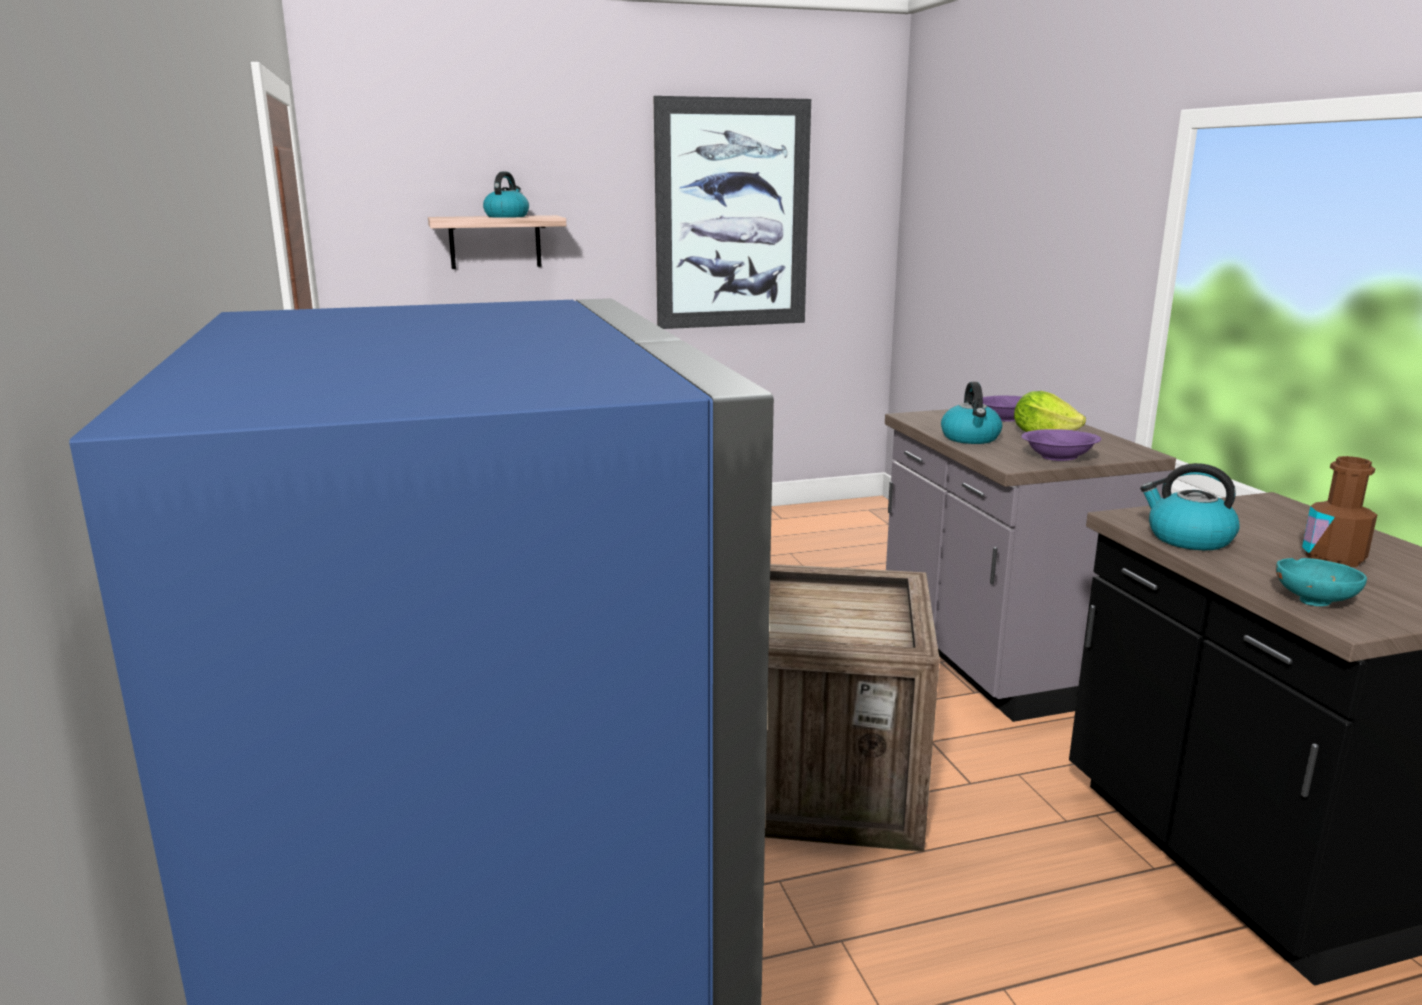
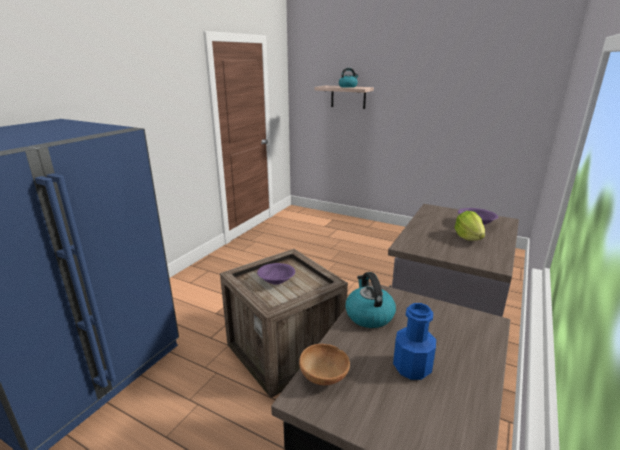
camera: 45 degrees right, 5 degrees up
(732, 215) = (457, 91): picture -> none
(970, 438) = (425, 227): kettle -> none
(1058, 458) = (438, 251): purple bowl -> purple bowl (276, 281)
(1315, 600) = (325, 377): turquoise bowl -> brown bowl
(1333, 558) = (412, 367): brown bottle -> blue bottle

